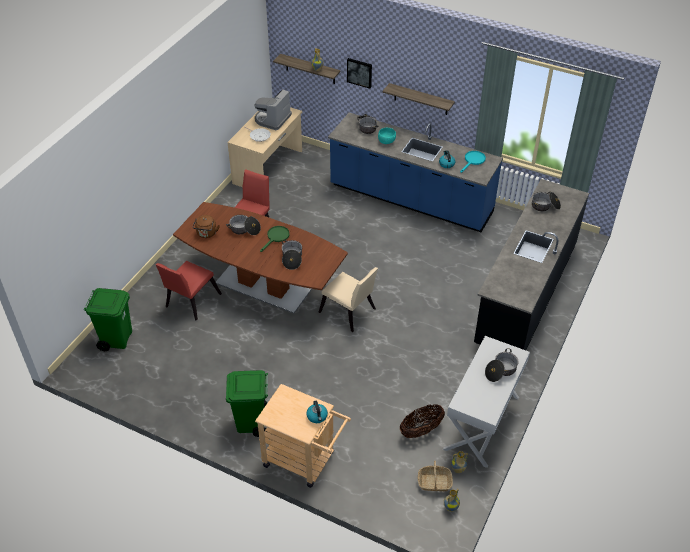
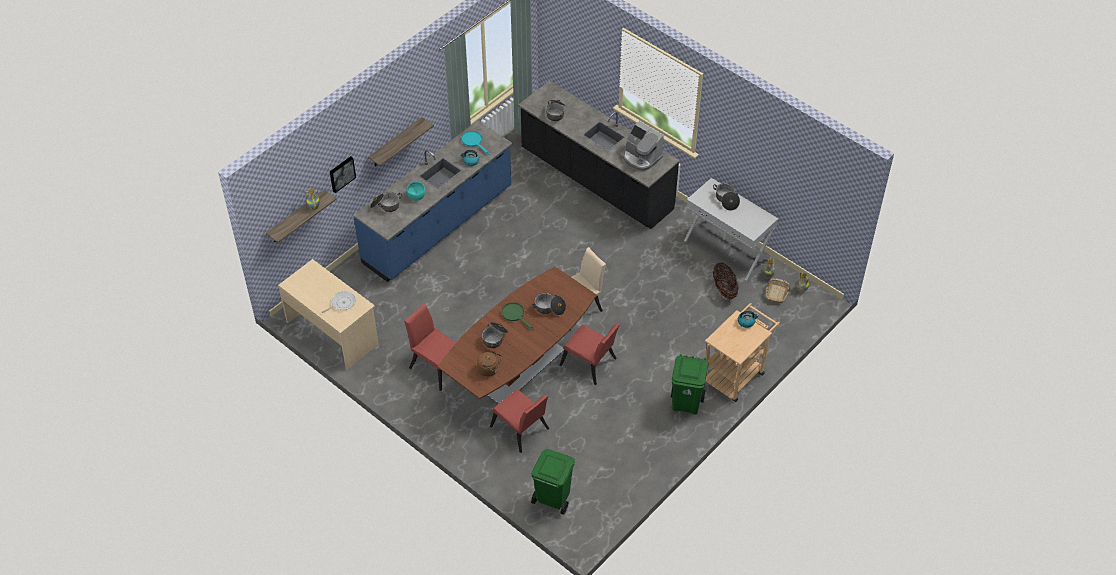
camera: 75 degrees left, 5 degrees up
(272, 119) = (317, 287): coffee machine -> coffee machine (641, 157)
(281, 336) = (590, 364): none -> red chair

